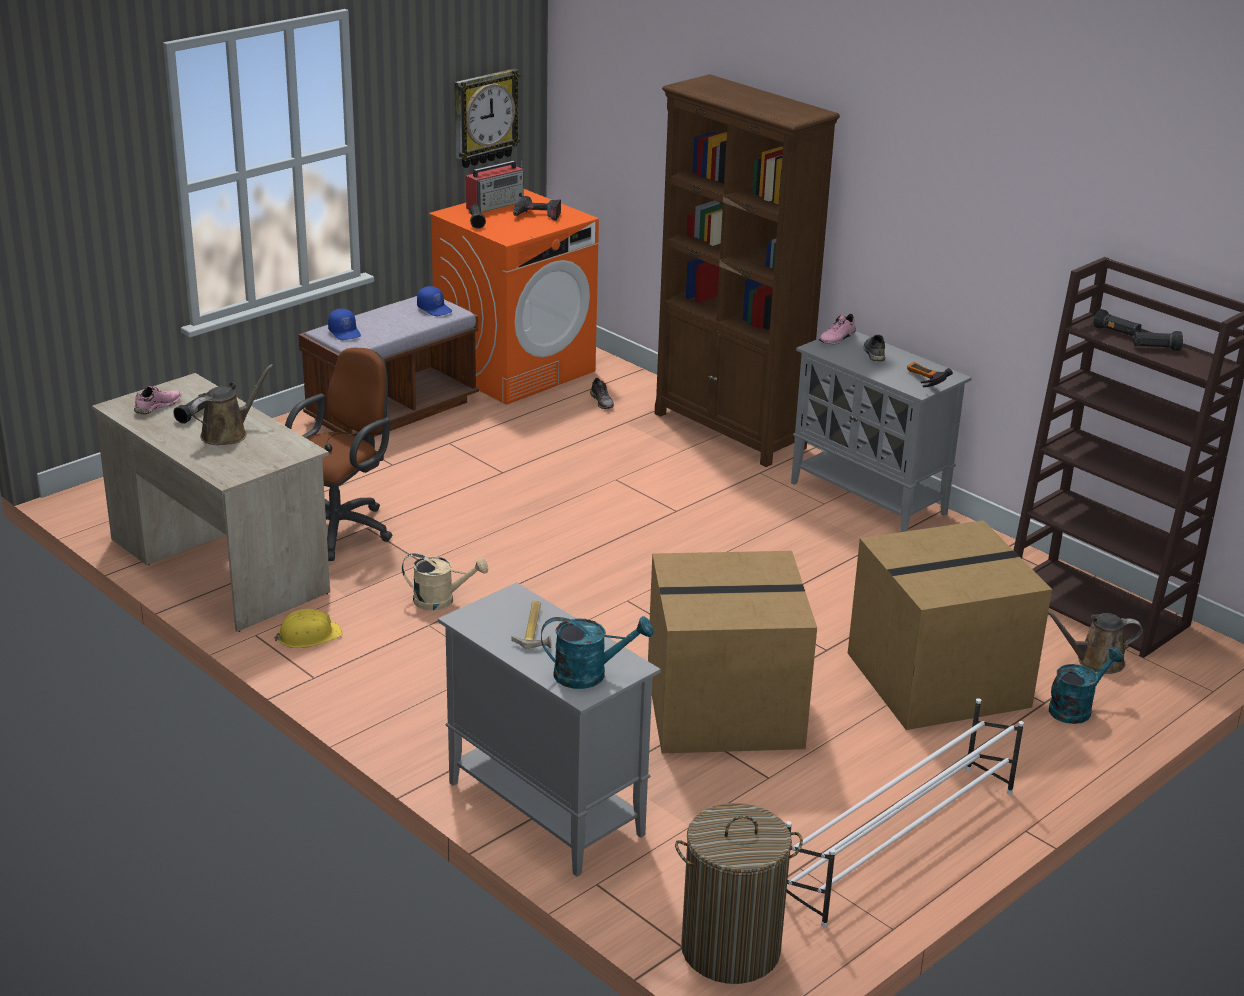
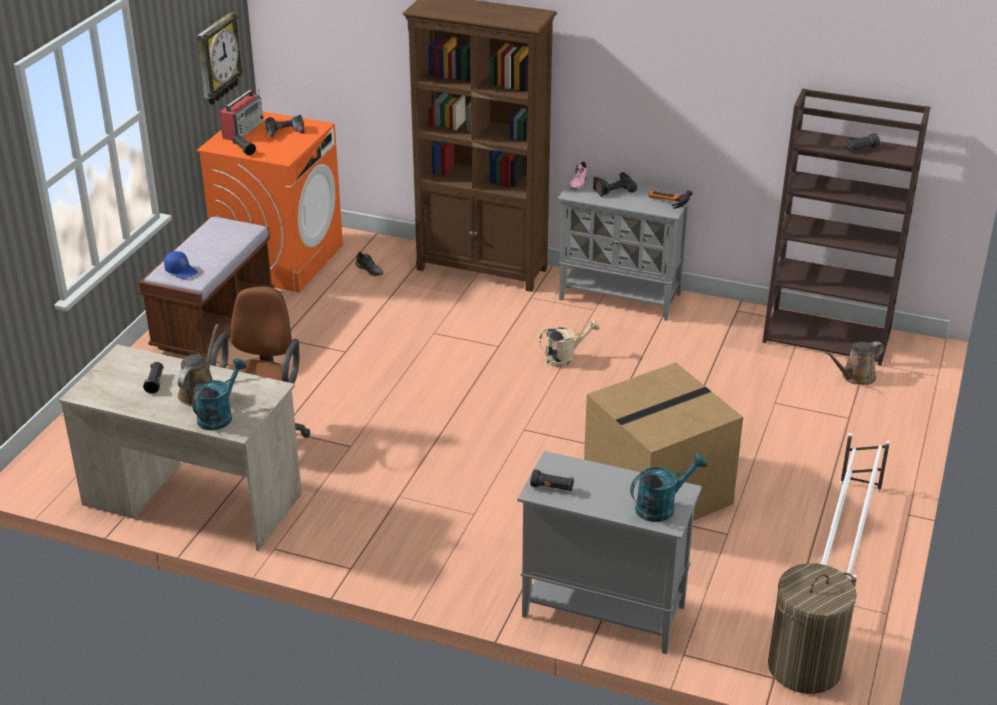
camera: 25 degrees left, 5 degrees up
(157, 406) = (116, 384): pink shoe -> none
(308, 636) = (316, 535): yellow hard hat -> none
(435, 309) = (234, 230): blue cap -> none
(441, 601) = (391, 473): beige watering can -> beige watering can (565, 358)
(536, 629) = (592, 483): hammer -> none
(873, 353) = (614, 189): grey shoe -> power drill
(938, 678) = (773, 422): cardboard box -> none
(1076, 708) = (870, 416): turquoise watering can -> turquoise watering can (219, 415)
(1116, 333) = (826, 142): black flashlight -> black flashlight (552, 488)

